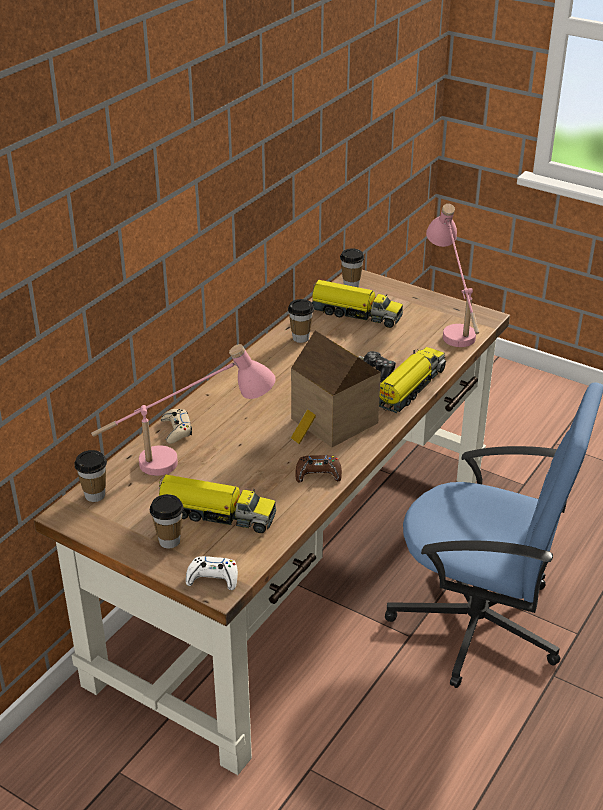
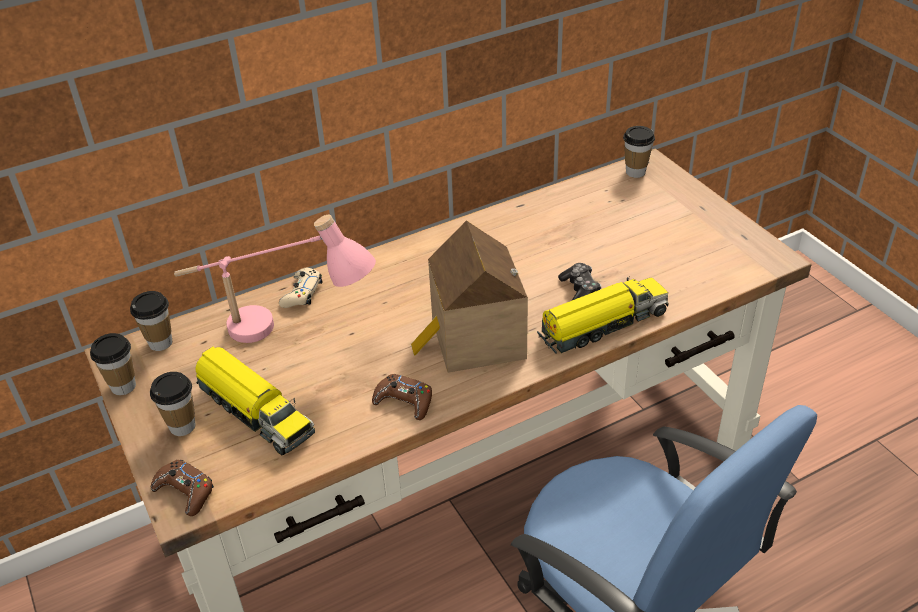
camera: 30 degrees right, 5 degrees up
(213, 578) = (185, 492): white game controller -> brown game controller
(300, 338) = (524, 222): cup -> cup (123, 386)
(354, 313) = (611, 209): toy truck -> none
(452, 325) = (722, 257): pink table lamp -> none

